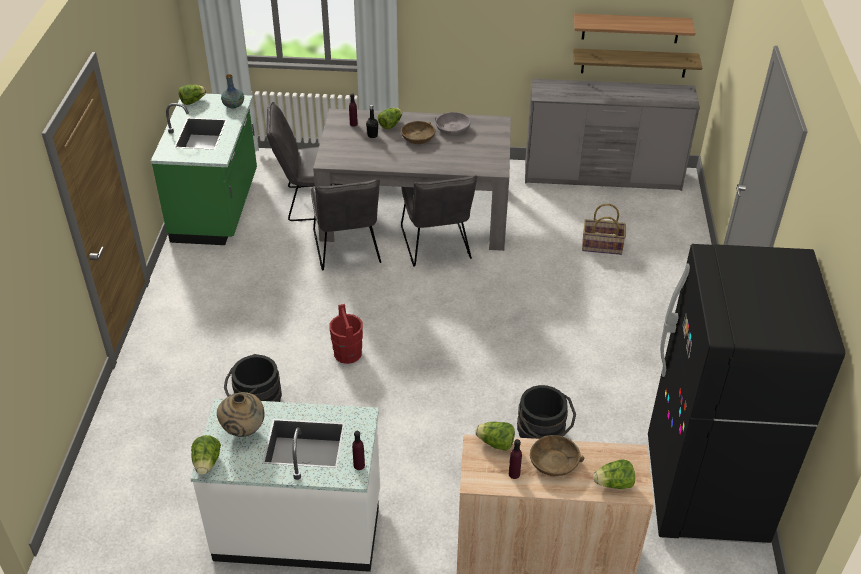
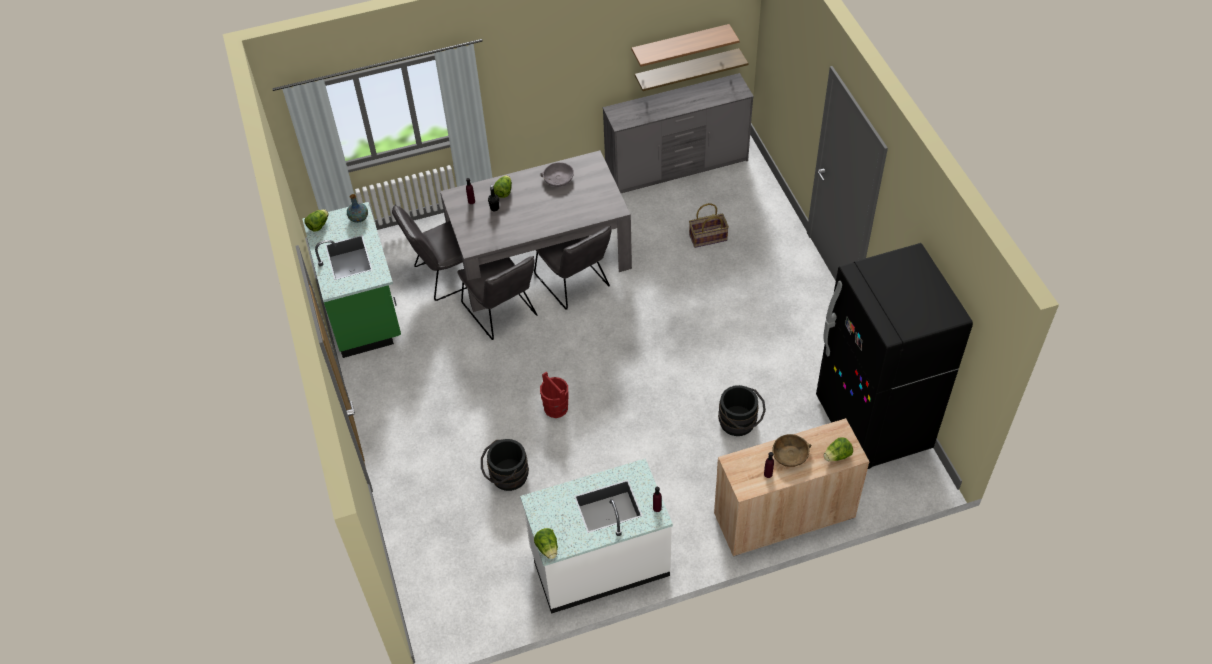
camera: 20 degrees left, 10 degrees up
(244, 430) = (558, 513): beige vase -> none
(418, 137) = (534, 197): brown bowl -> none
(495, 443) = (744, 455): lettuce -> none

